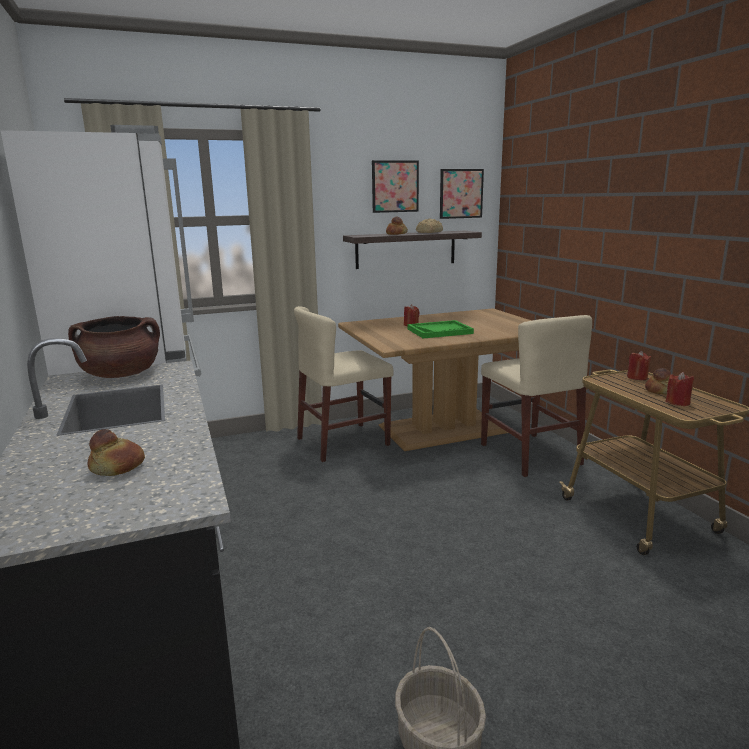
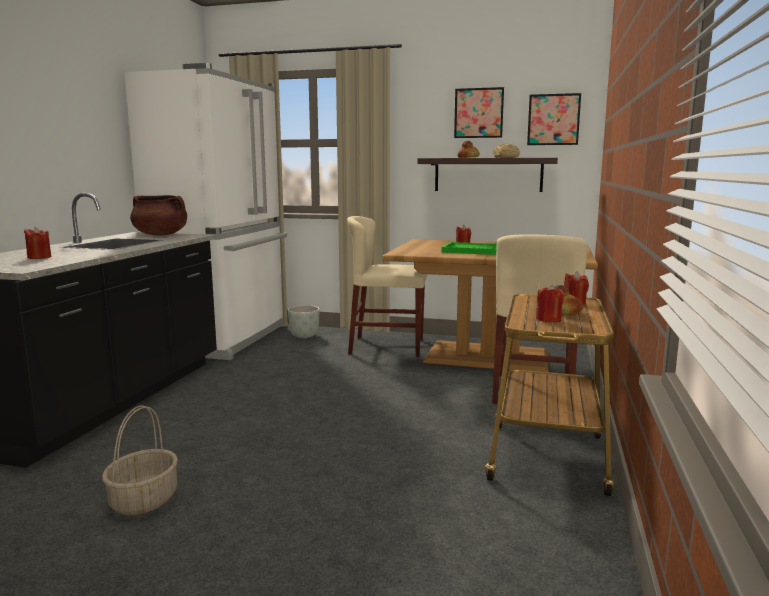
camera: 35 degrees right, 5 degrees down
(117, 468) = (39, 257): bread -> red candle
(238, 452) = (304, 336): none -> grey planter

